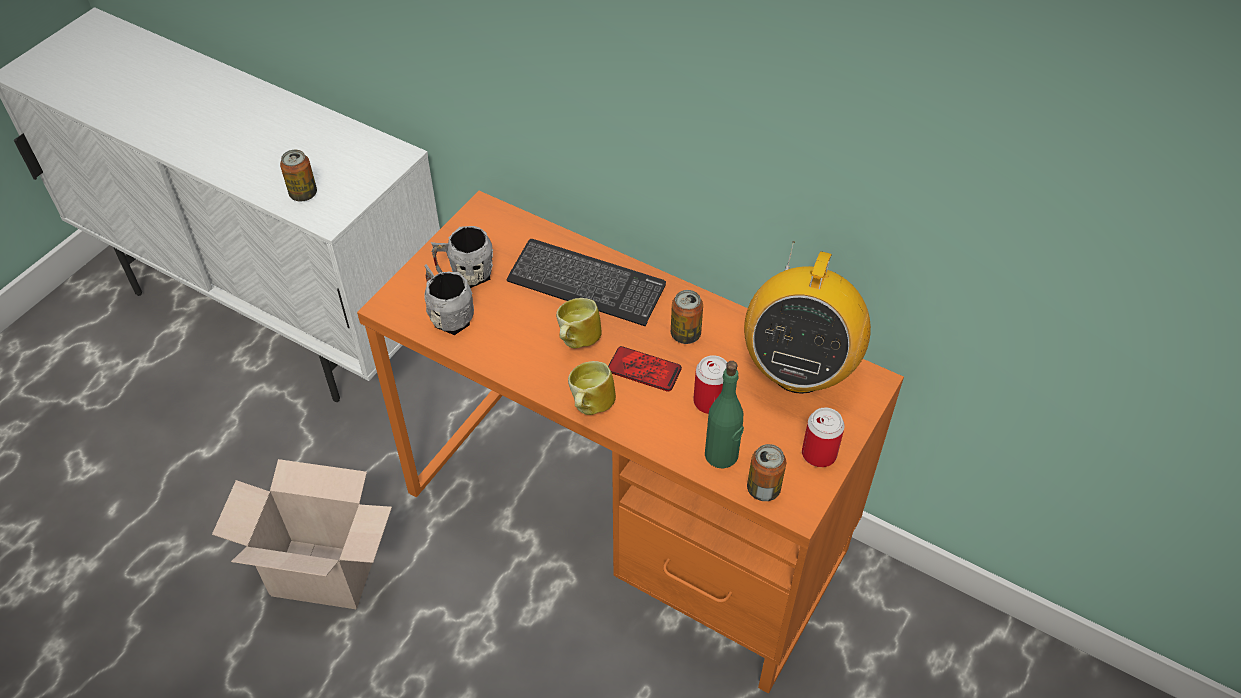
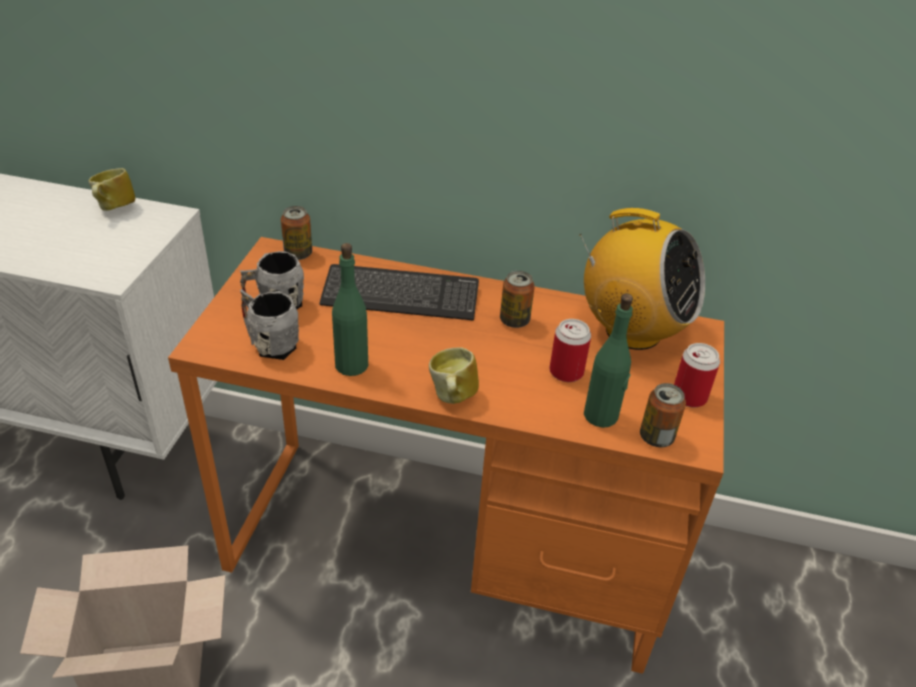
camera: 20 degrees left, 10 degrees down
(303, 194) = (77, 259): can -> can (298, 254)
(512, 352) = (351, 365): none -> green bottle
(576, 341) = (412, 344): mug -> mug (113, 209)
(644, 370) = (490, 356): phone -> none
(798, 370) = (632, 331): radio -> radio turned 60 degrees counterclockwise

